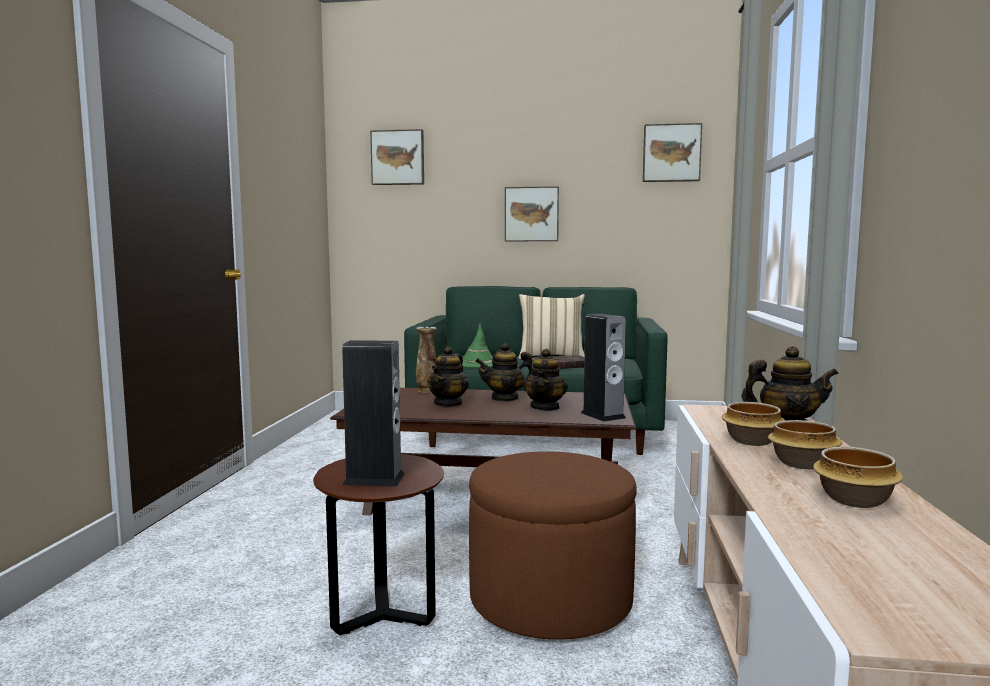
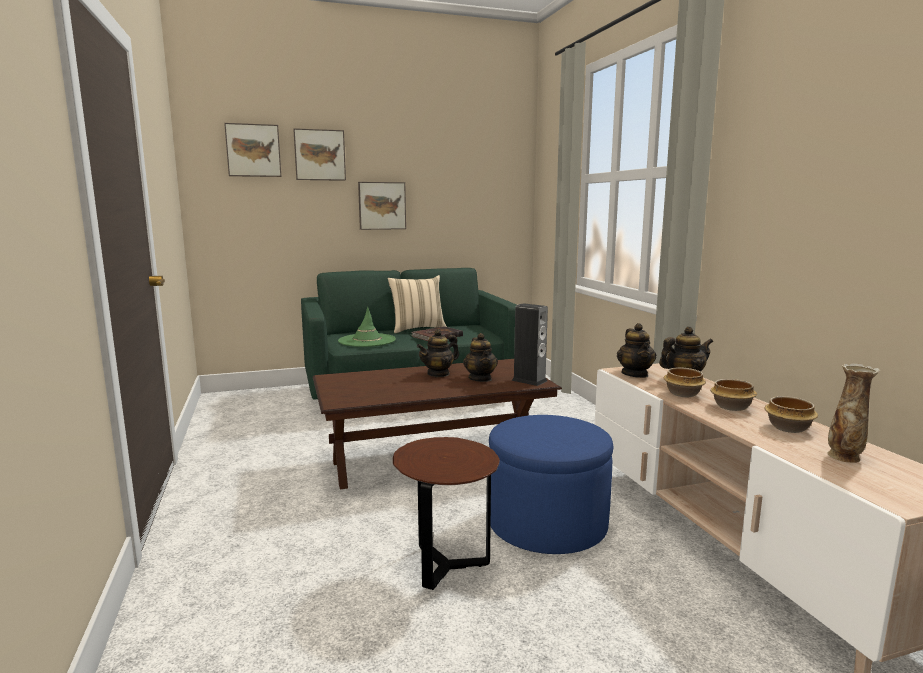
camera: 25 degrees left, 5 degrees up
(374, 479) = (450, 463): speaker -> none
(427, 390) = (364, 374): vase -> vase (845, 457)
(448, 404) = (402, 385): teapot -> teapot (635, 374)
(550, 599) = (547, 524): brown ottoman -> blue ottoman
(671, 153) = (491, 157): picture -> picture (319, 155)

